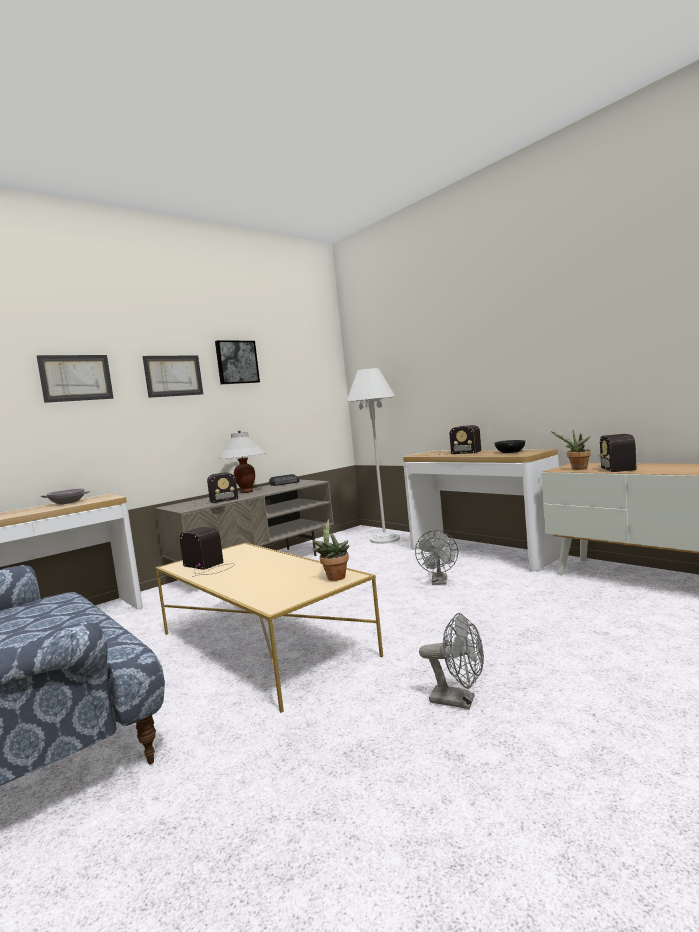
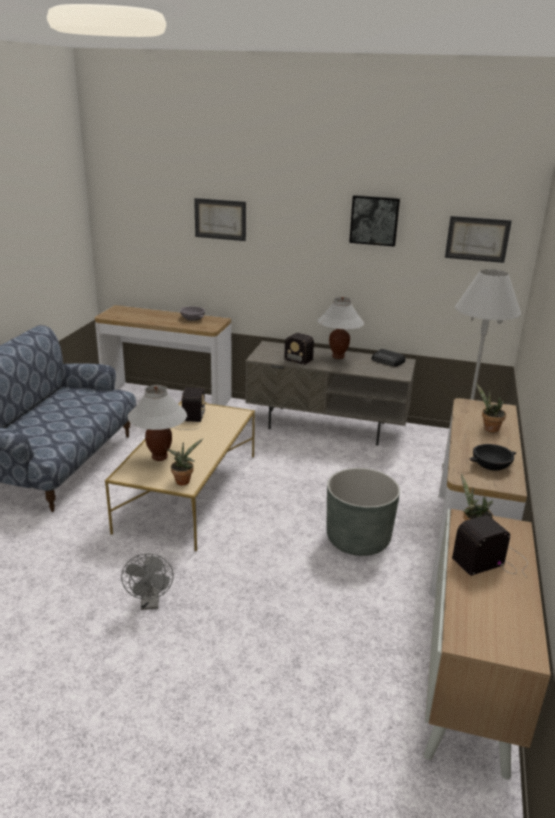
camera: 55 degrees right, 20 degrees up
(173, 376) = (302, 227): picture -> picture (477, 239)
(264, 584) = (159, 457): none -> white table lamp
(439, 582) = (358, 539): grey fan -> grey planter
(458, 452) = (488, 428): radio -> potted plant

